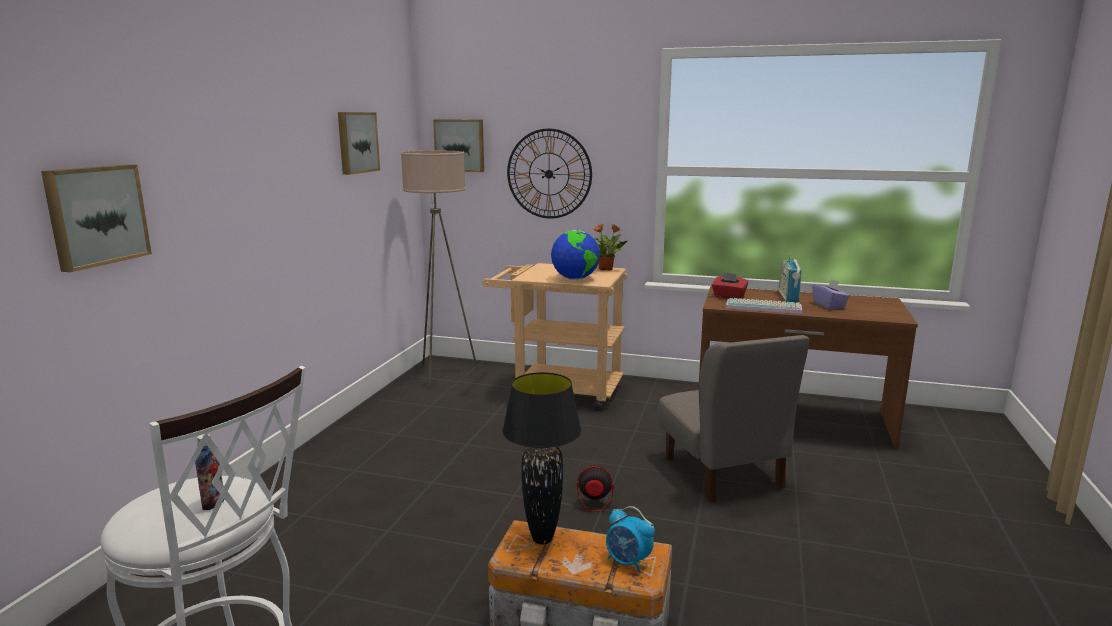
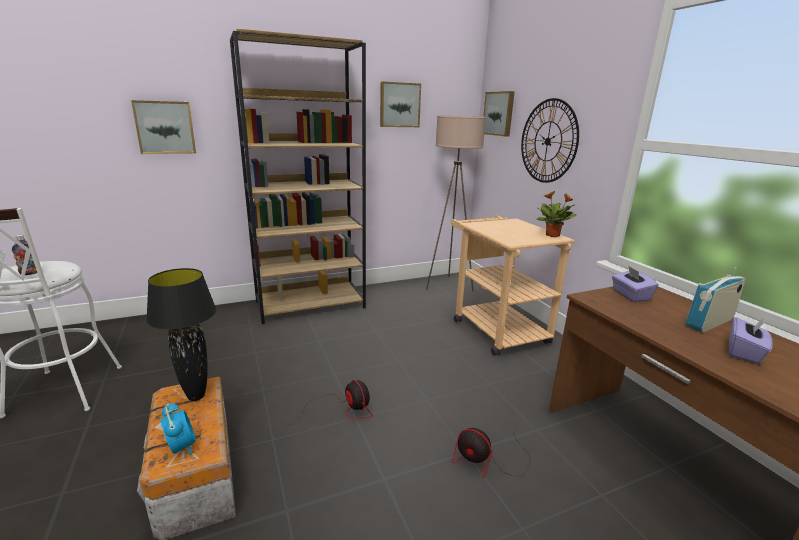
camera: 50 degrees right, 5 degrees up
(332, 458) = (311, 304): none -> brown bookcase
(575, 279) = (502, 235): globe -> none
(628, 562) = (182, 447): alarm clock -> alarm clock turned 150 degrees clockwise
(723, 472) = (488, 460): grey chair -> fan
(728, 296) = (630, 295): red tissue box -> purple tissue box
(764, 307) = (639, 319): keyboard -> none

